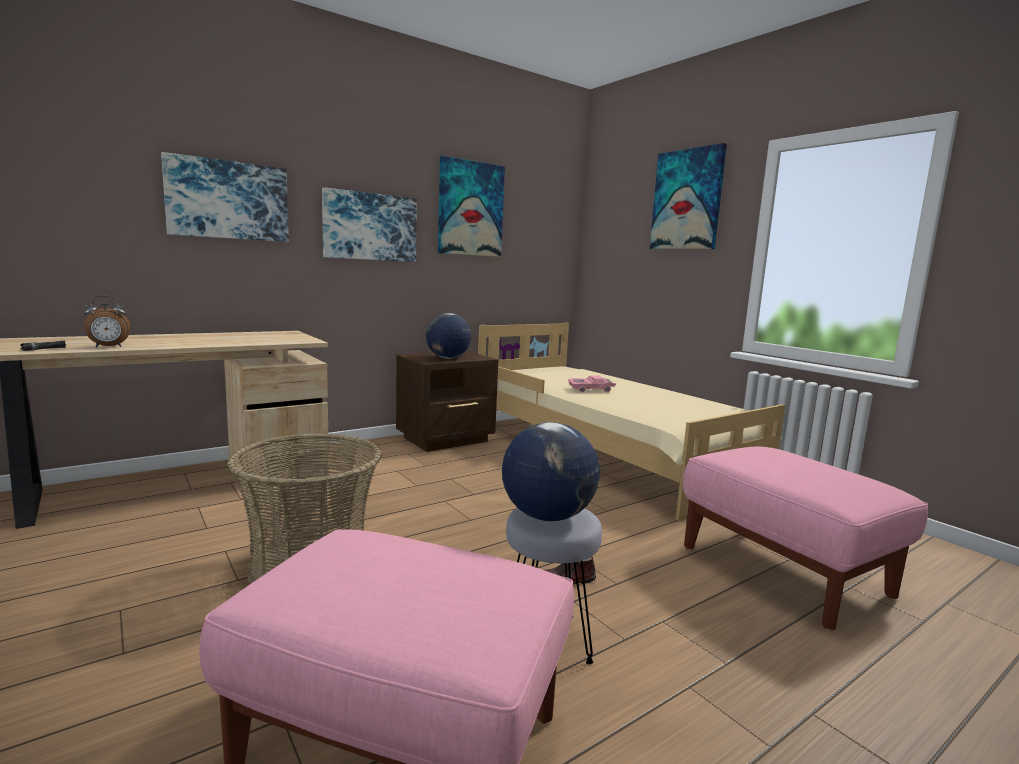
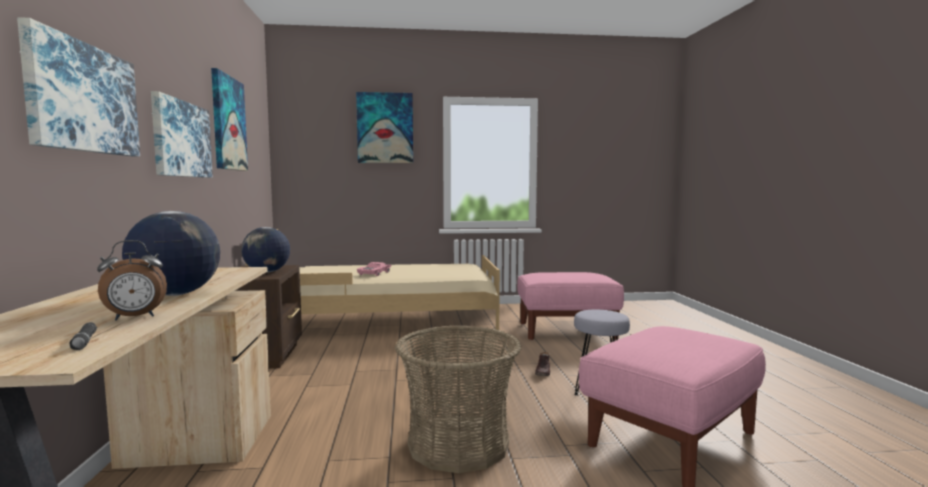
camera: 60 degrees left, 5 degrees down
(108, 347) = (134, 318): alarm clock -> alarm clock turned 60 degrees clockwise
(548, 516) = (602, 314): globe -> globe (176, 294)

